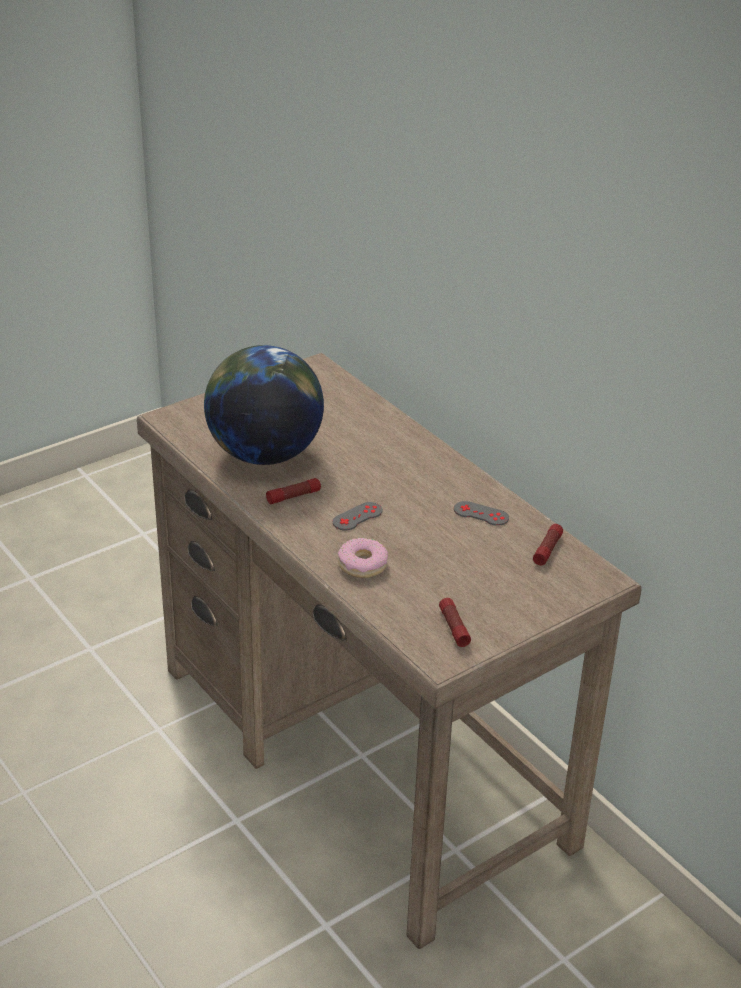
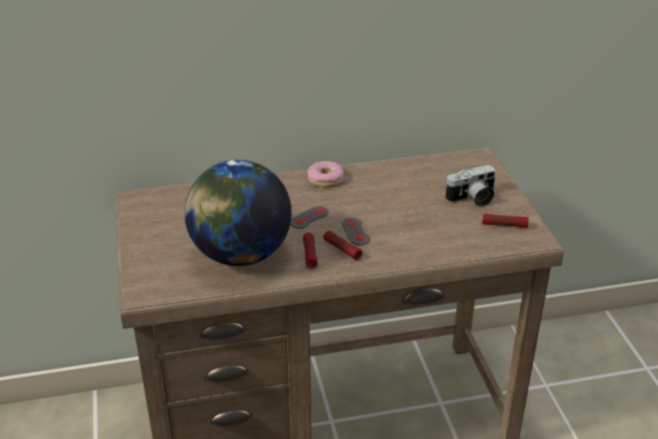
camera: 65 degrees left, 0 degrees up
(362, 564) = (415, 244): donut -> donut (325, 179)
(481, 514) = (385, 180): grey game controller -> grey game controller (309, 217)
(493, 590) = (472, 199): none -> camera
(547, 549) = (439, 167): flashlight -> flashlight (342, 249)

